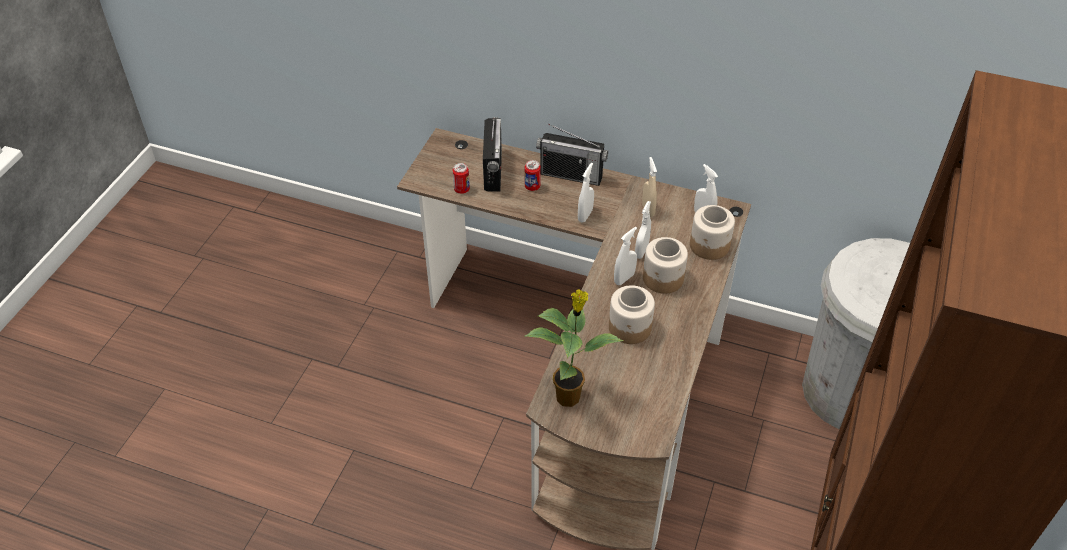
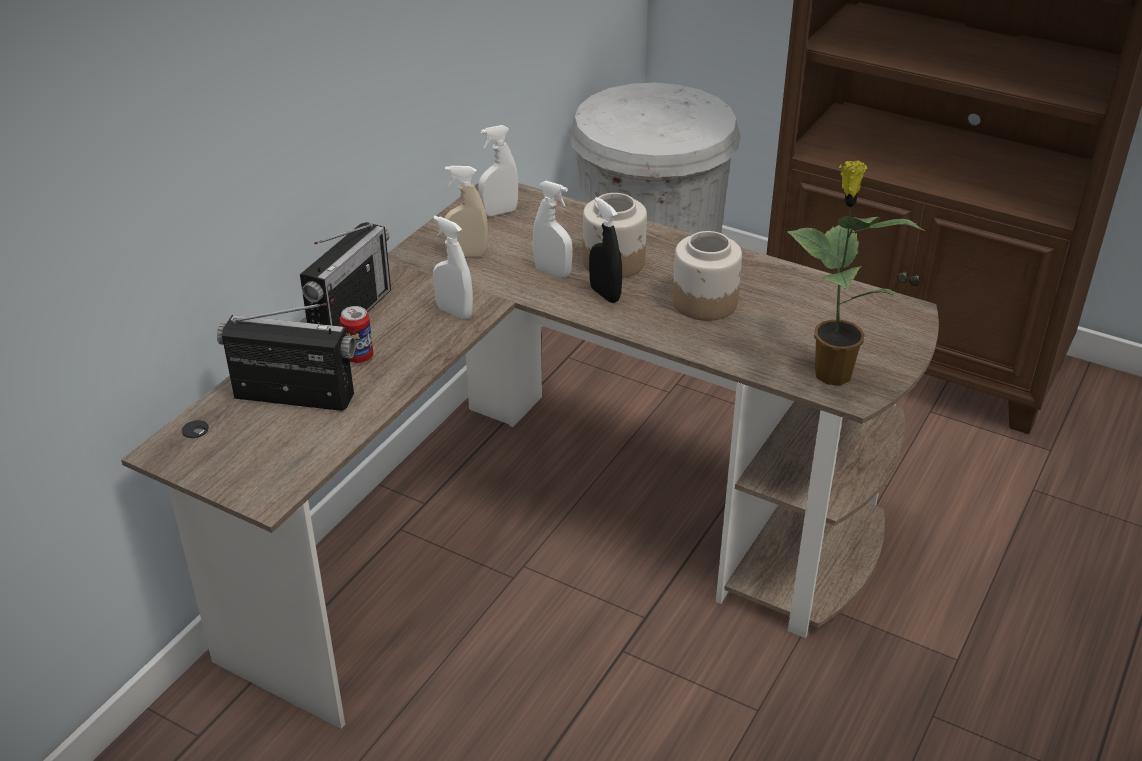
camera: 80 degrees left, 10 degrees down
(461, 189) = (325, 439): can -> none
(624, 278) = (605, 294): white spray bottle -> black spray bottle
(709, 246) = (560, 216): jar -> none

